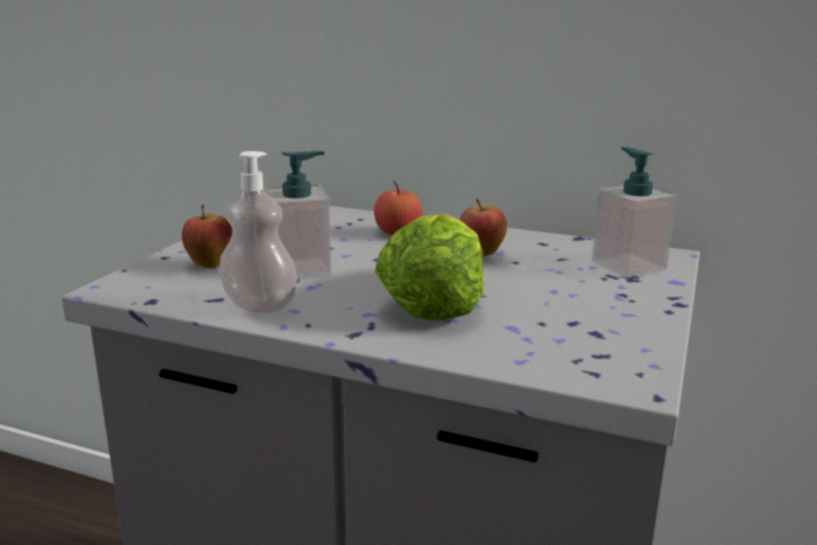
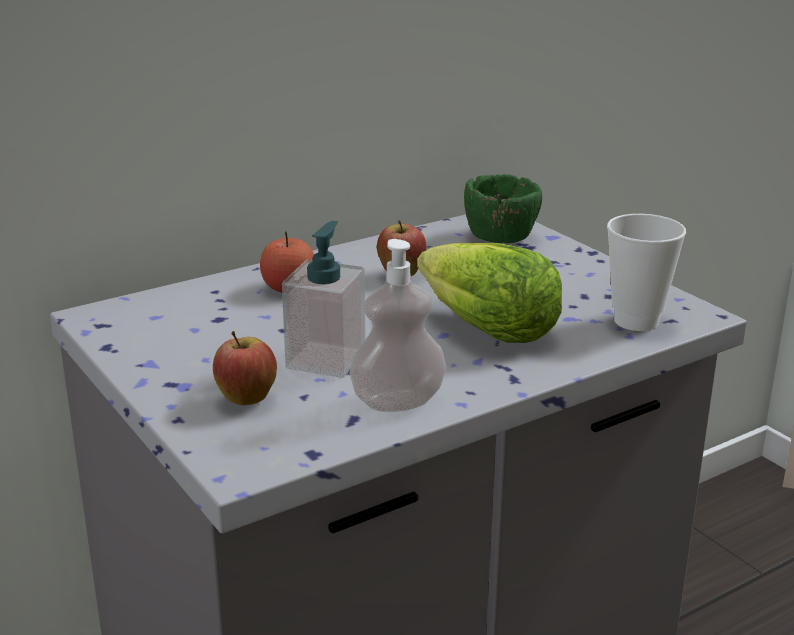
camera: 55 degrees left, 5 degrees up
(559, 357) = (636, 321): none -> cup
(628, 265) = (501, 237): soap dispenser -> green bowl

